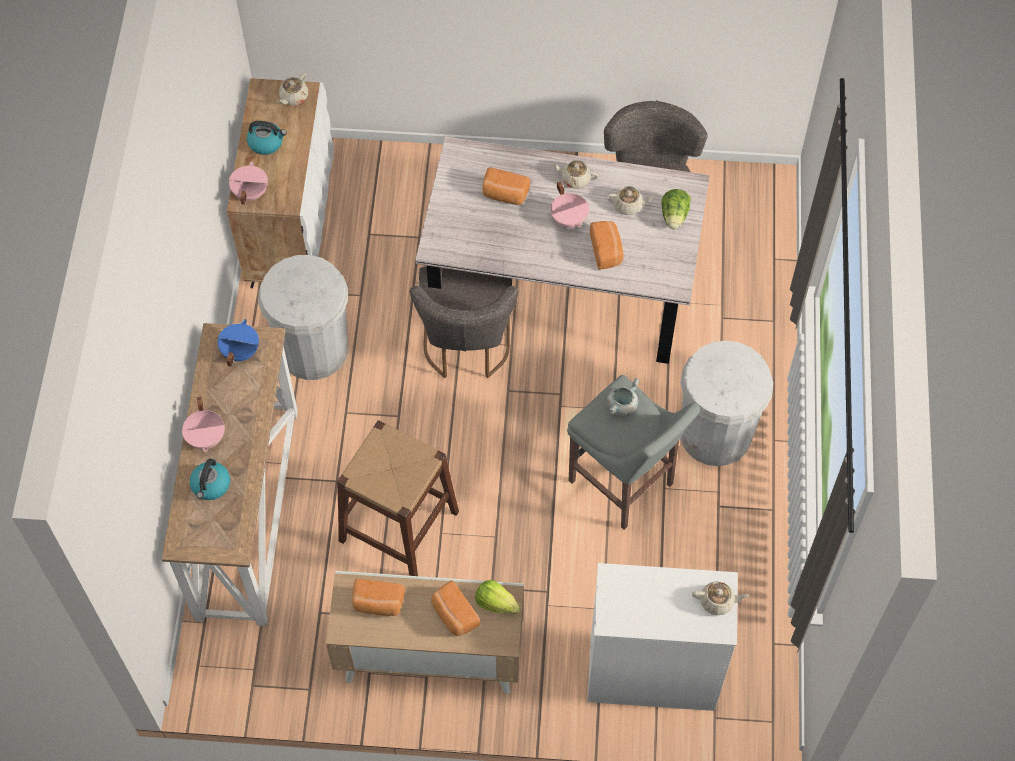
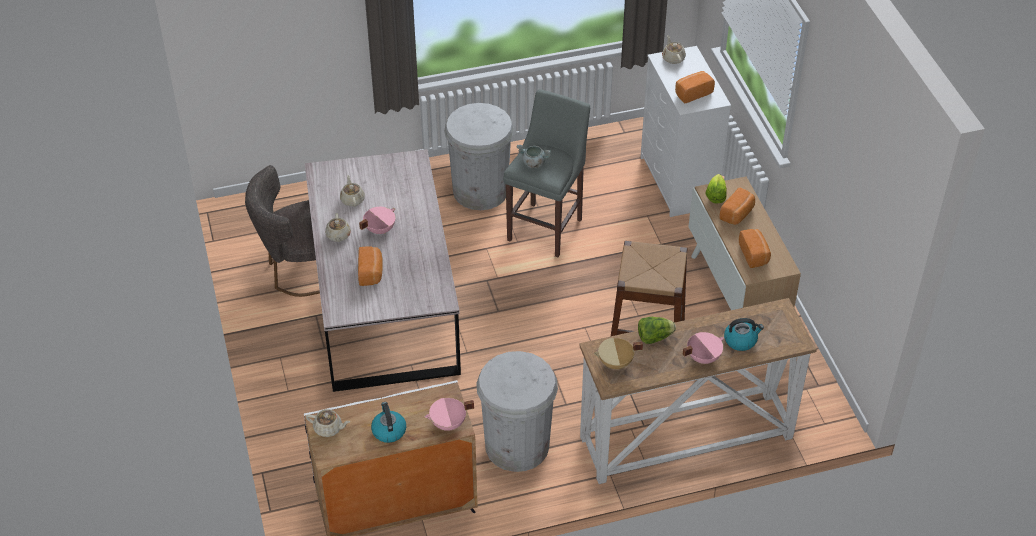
camera: 110 degrees left, 15 degrees down
(239, 351) = (615, 363): blue cooking pot -> beige cooking pot
(466, 346) = (469, 347): grey chair -> none
(606, 250) = (401, 201): bread -> bread (692, 93)
(674, 216) = (352, 173): lettuce -> lettuce (654, 337)

